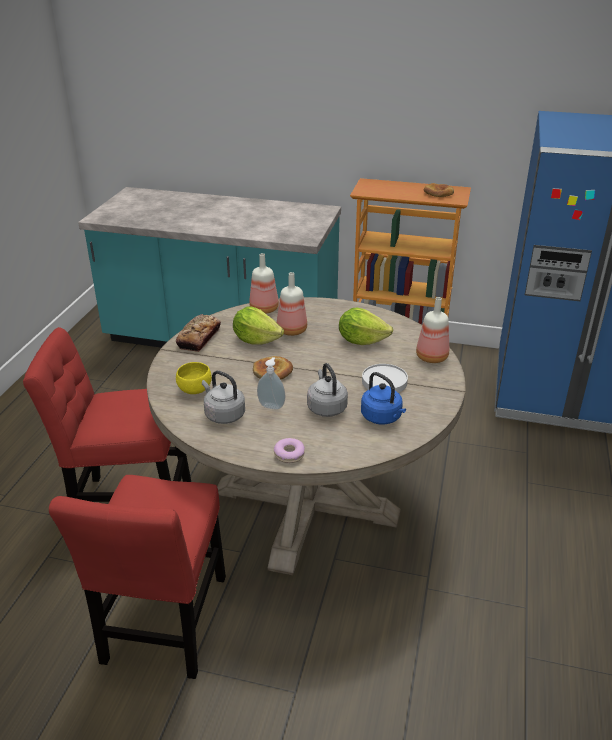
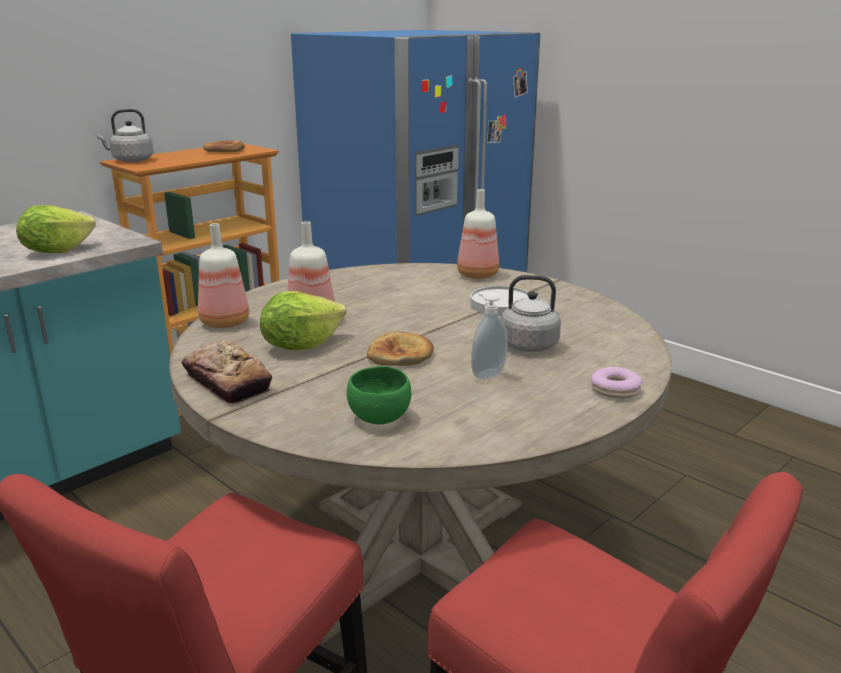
camera: 60 degrees left, 10 degrees down
(194, 390) = (380, 419): yellow bowl -> green bowl
(223, 415) = (475, 411): grey kettle -> grey kettle (130, 160)
(361, 340) = (396, 293): lettuce -> lettuce (56, 251)
(382, 418) = (576, 323): blue kettle -> none

